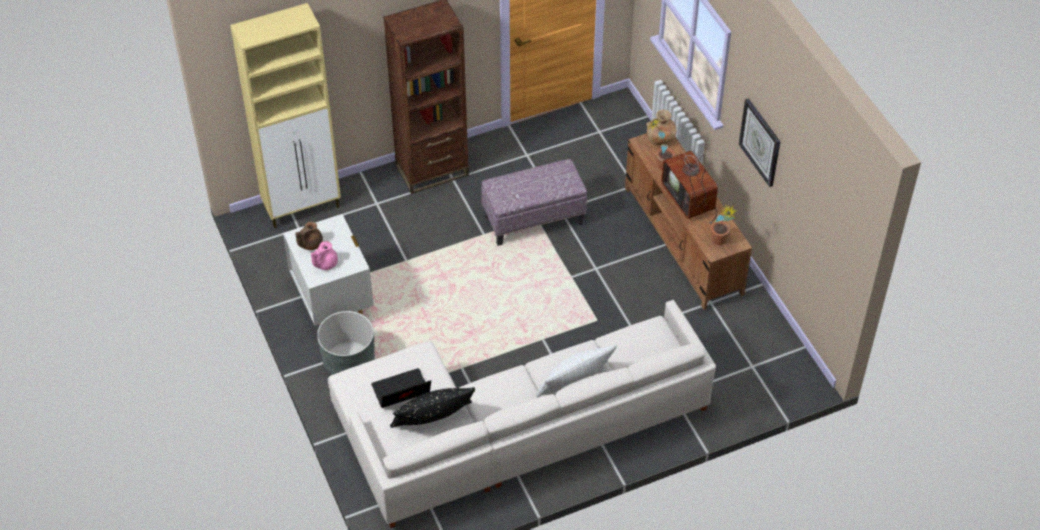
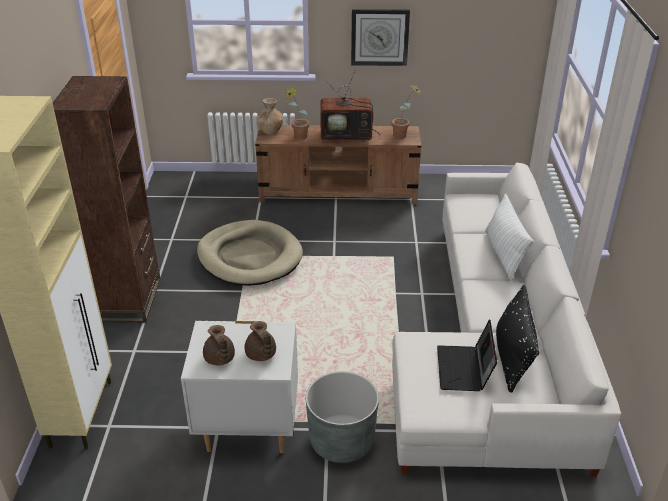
camera: 65 degrees left, 15 degrees down
(325, 263) = (261, 355): pink teapot -> brown teapot
(533, 219) = (249, 257): ottoman -> beige dog bed

